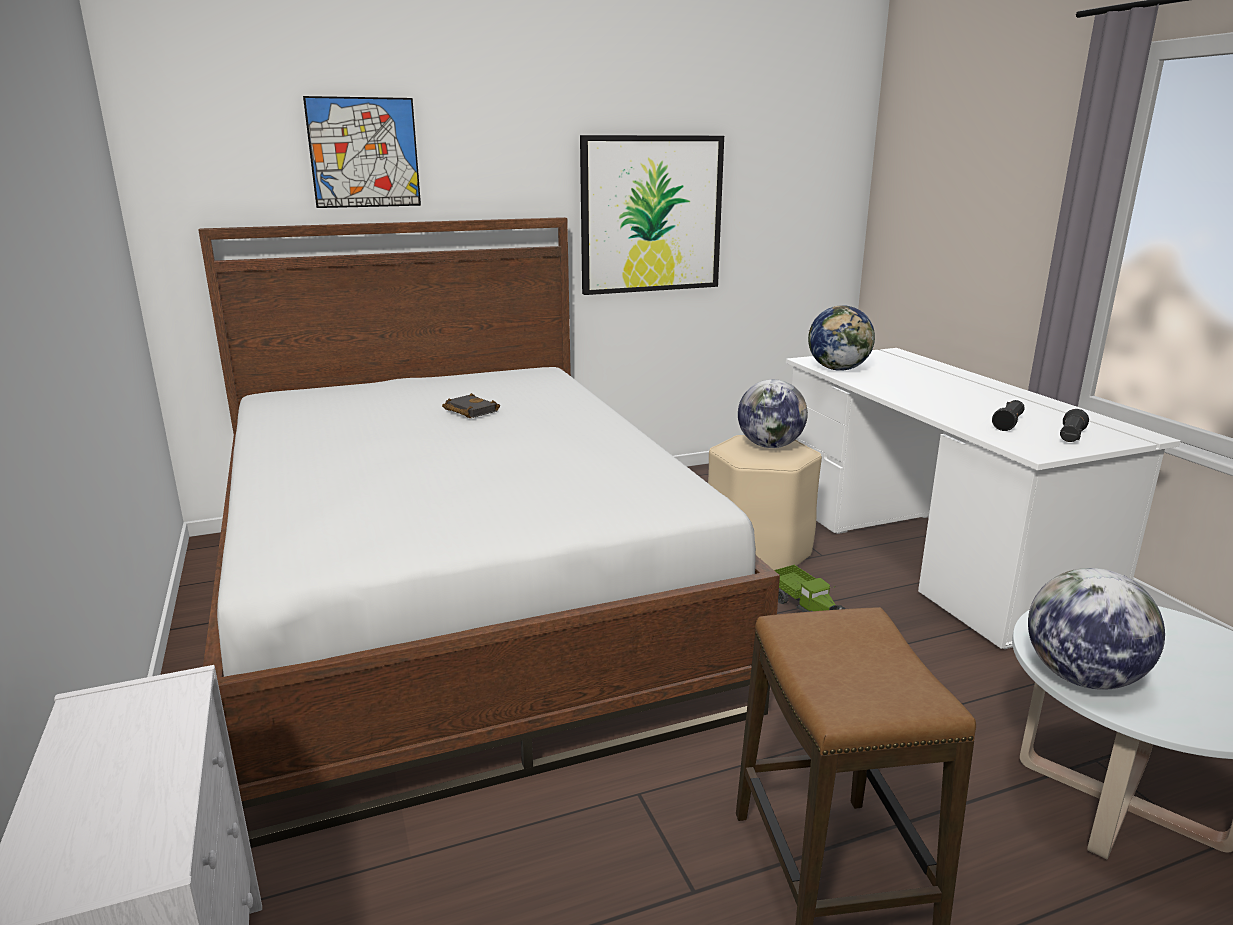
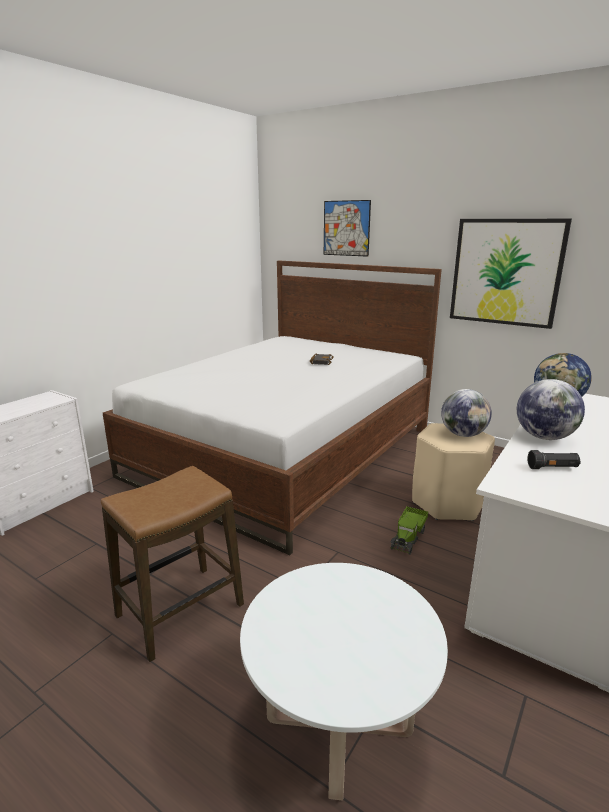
camera: 55 degrees right, 0 degrees up
(1070, 437) = (569, 494): black flashlight -> none
(1082, 678) = (287, 596): globe -> globe (544, 437)

